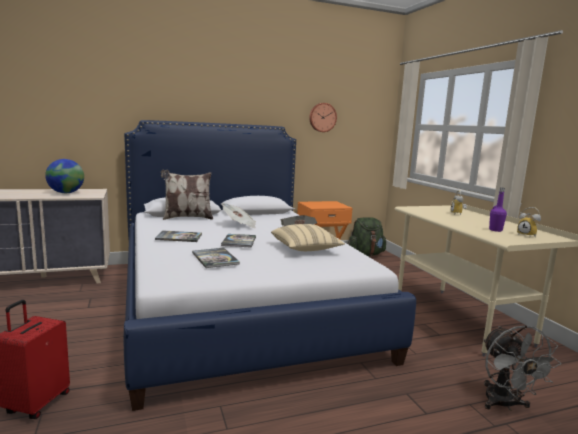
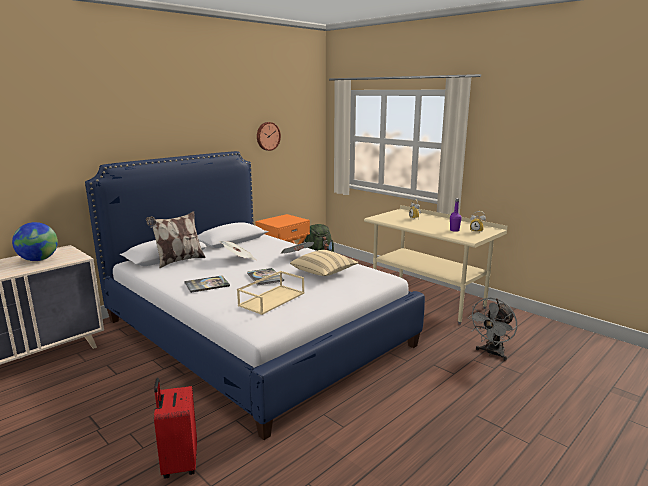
camera: 25 degrees left, 5 degrees up
(215, 258) = (272, 299): book -> beige tray
(505, 405) = (491, 353): grey fan -> grey fan turned 75 degrees clockwise

